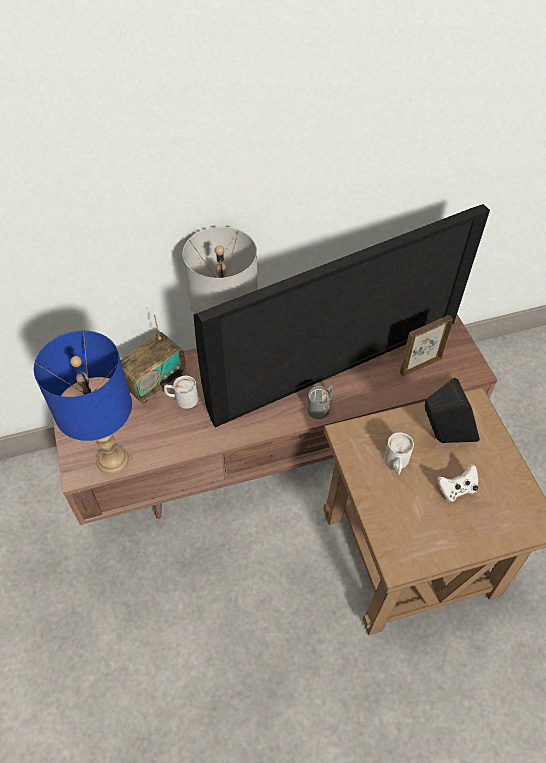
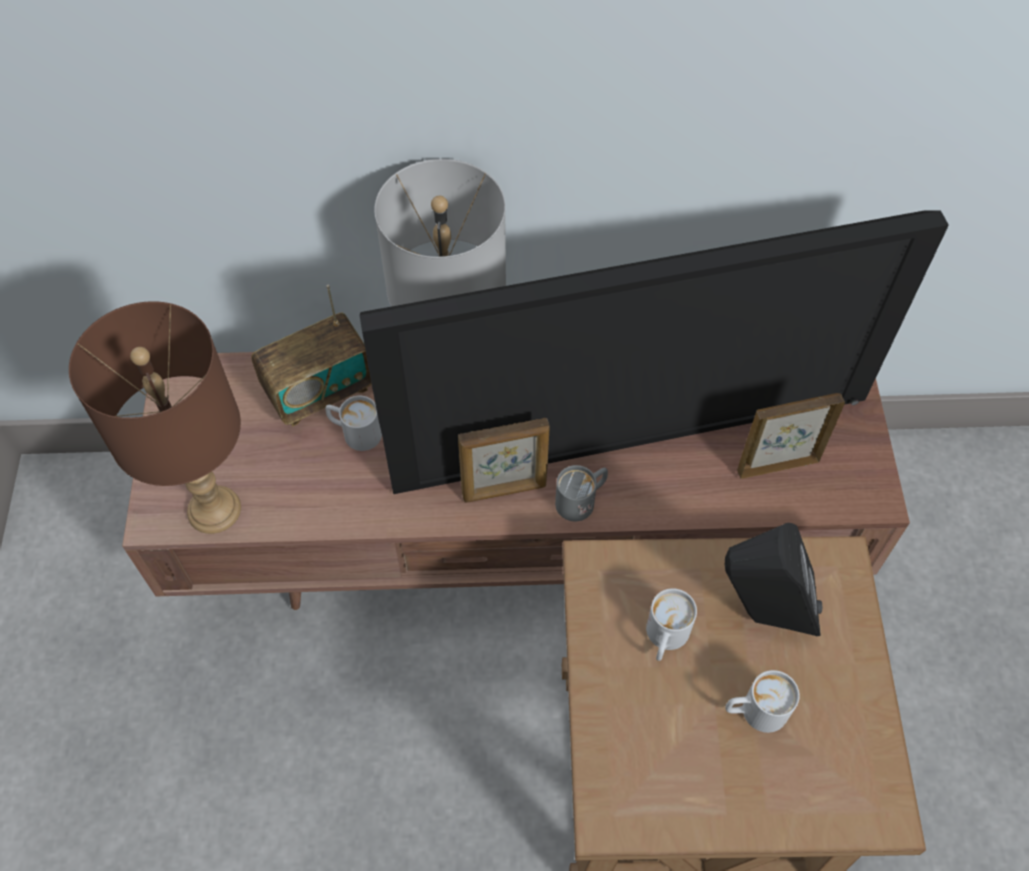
camera: 15 degrees right, 5 degrees up
(112, 460) = (213, 510): blue table lamp -> brown table lamp
(277, 411) = (504, 490): none -> picture frame
(456, 489) = (754, 711): white game controller -> white mug

